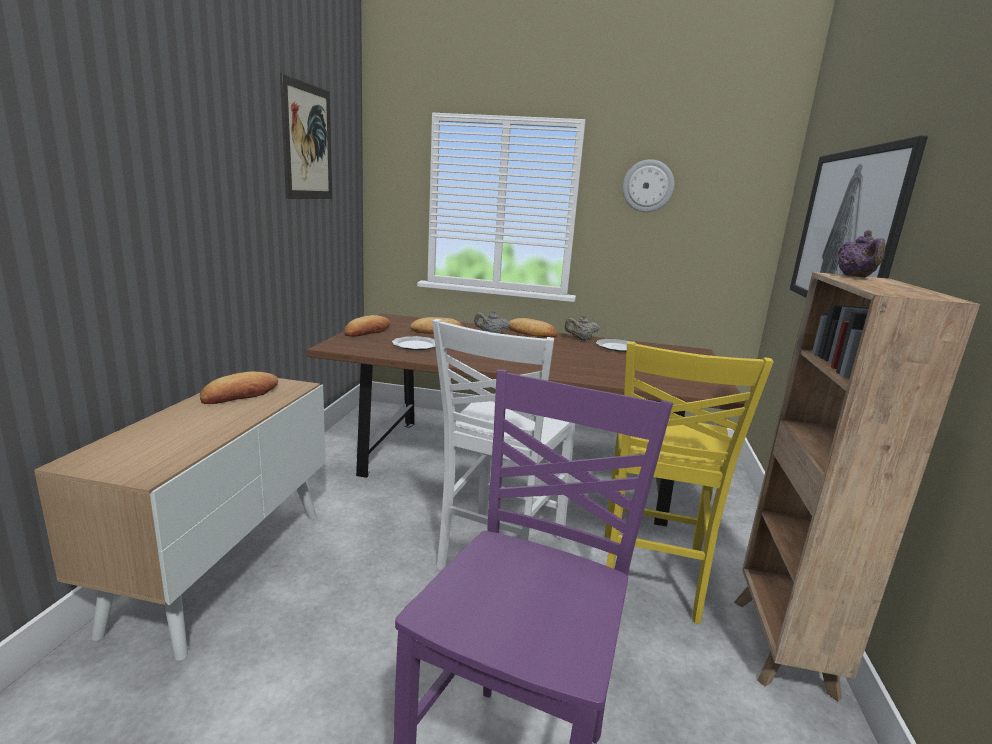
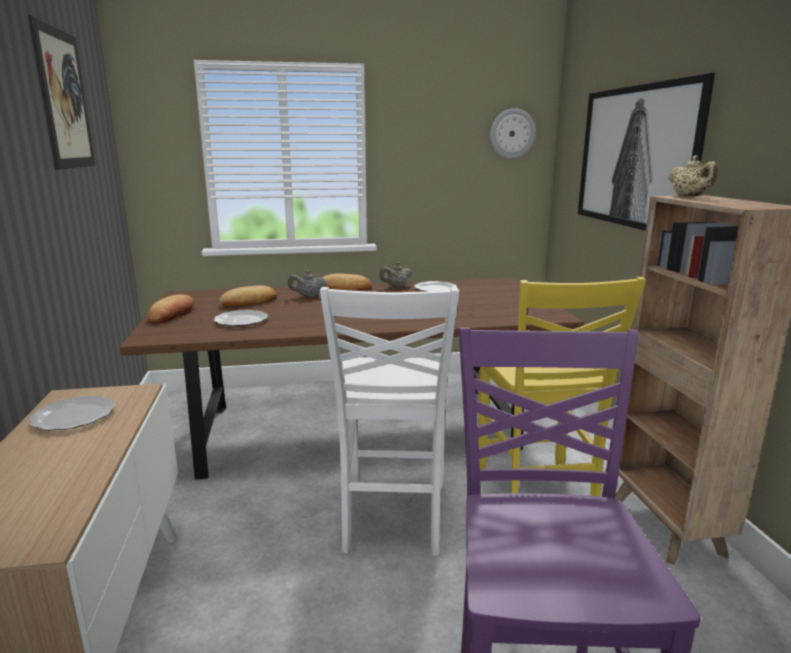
camera: 20 degrees left, 0 degrees up
(240, 394) = (75, 416): bread -> plate
(648, 186) = (432, 128): wall clock -> wall clock (512, 134)
(856, 277) = (689, 197): purple teapot -> beige teapot

